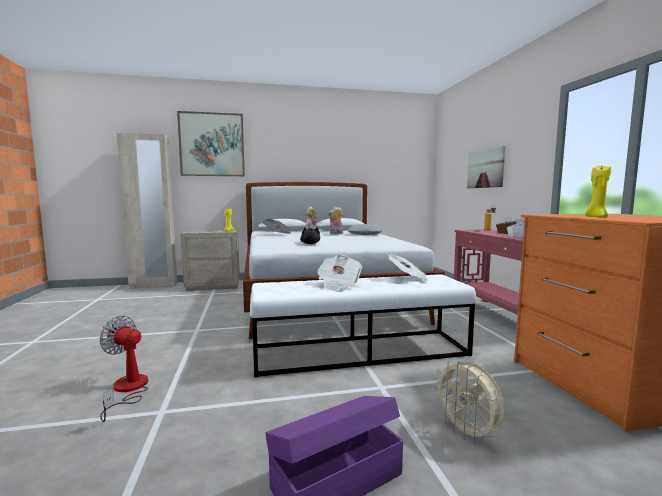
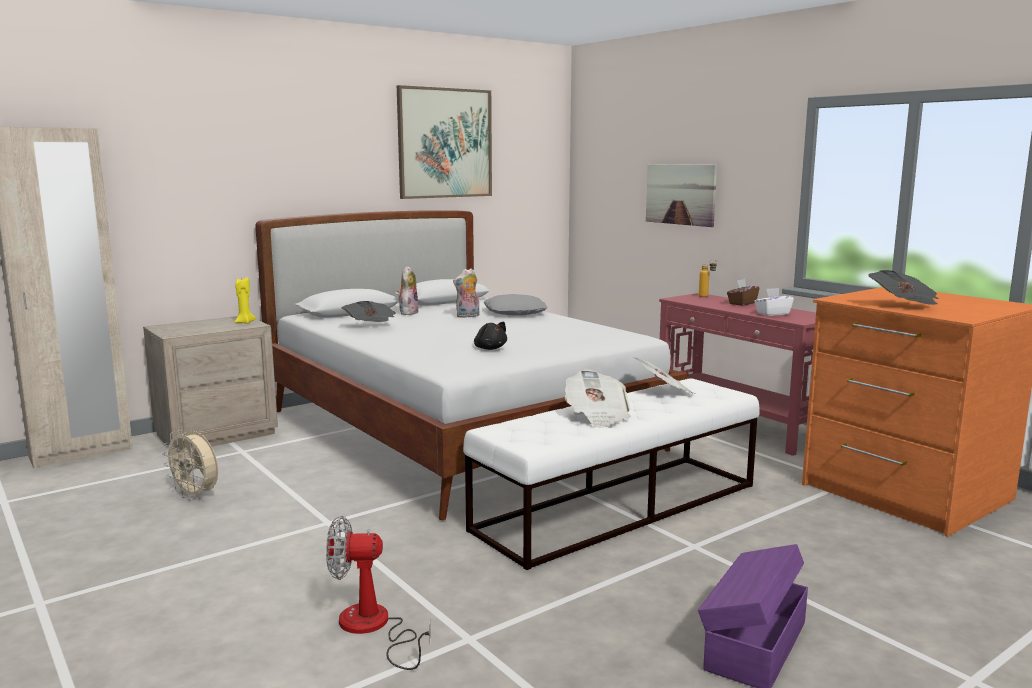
camera: 25 degrees left, 5 degrees up
(212, 144) = (182, 143): picture -> picture (445, 143)
(467, 433) = (825, 572): beige fan -> beige fan (196, 496)
(595, 217) = (904, 306): yellow candle -> newspaper

